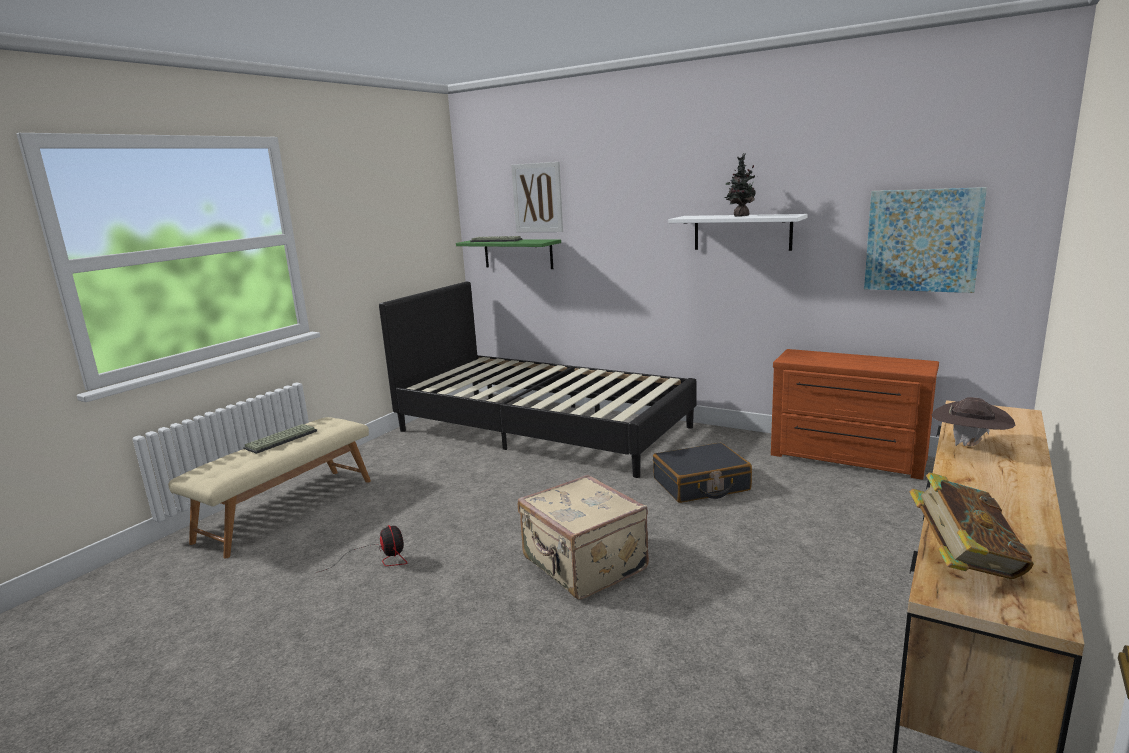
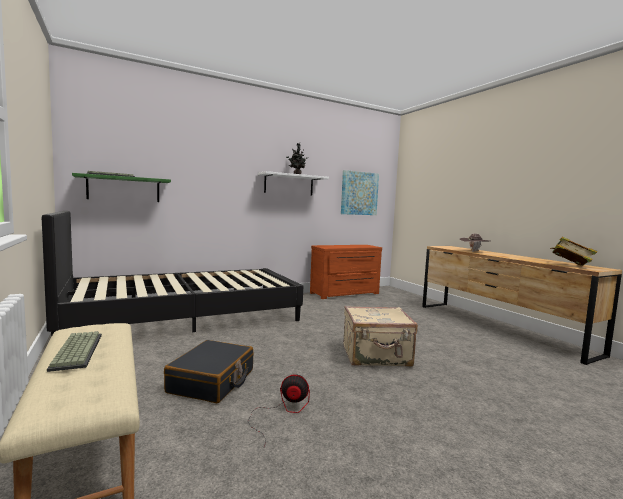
camera: 60 degrees left, 10 degrees down
(537, 198) = (147, 148): picture -> none
(701, 485) = (329, 315): black suitcase -> black suitcase (212, 381)

